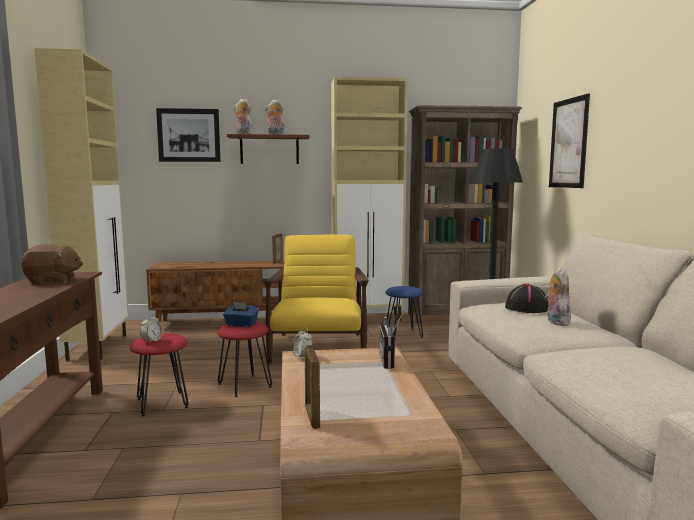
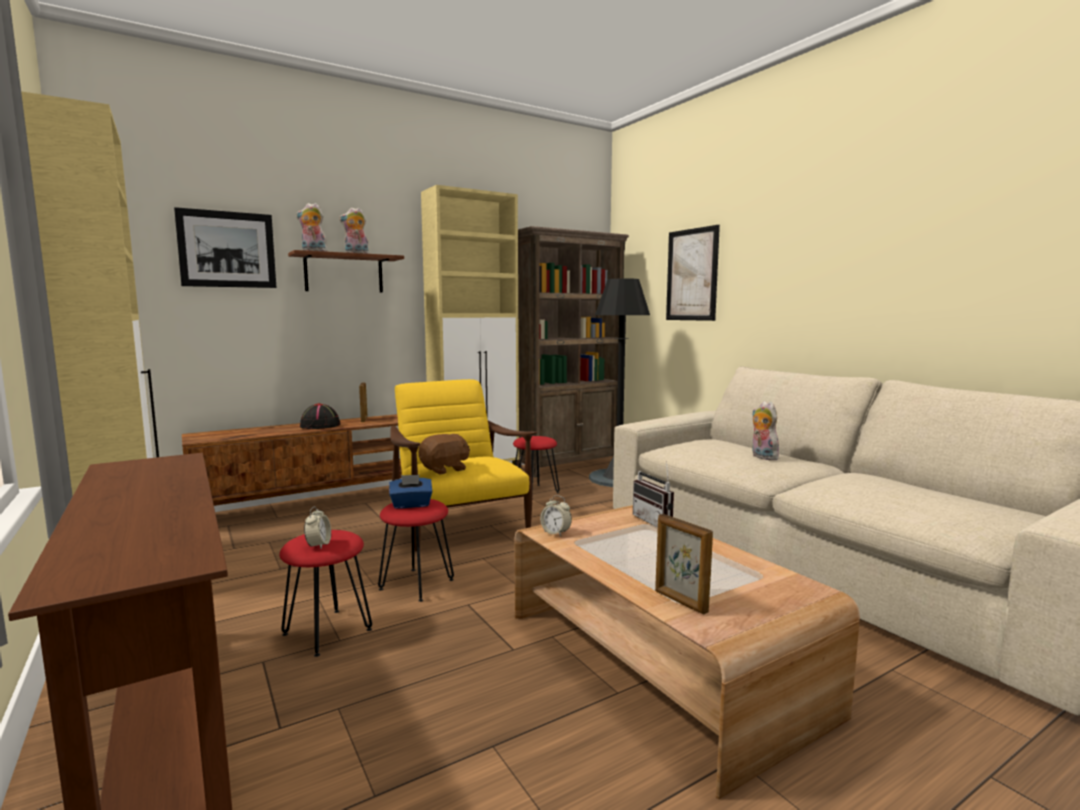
camera: 25 degrees left, 0 degrees up
(53, 281) = (151, 474): brown plush toy -> brown plush toy (445, 469)
(403, 334) = (534, 491): blue stool -> red stool
(527, 308) = (716, 447): black hat -> black hat (320, 426)

